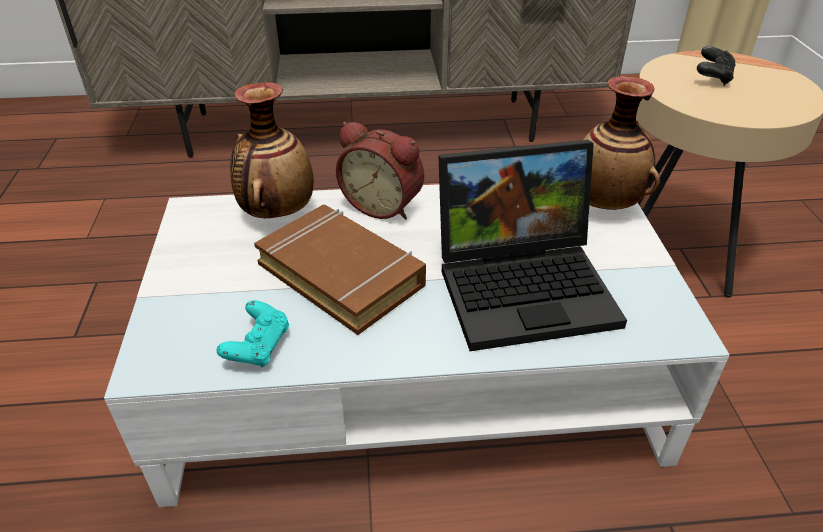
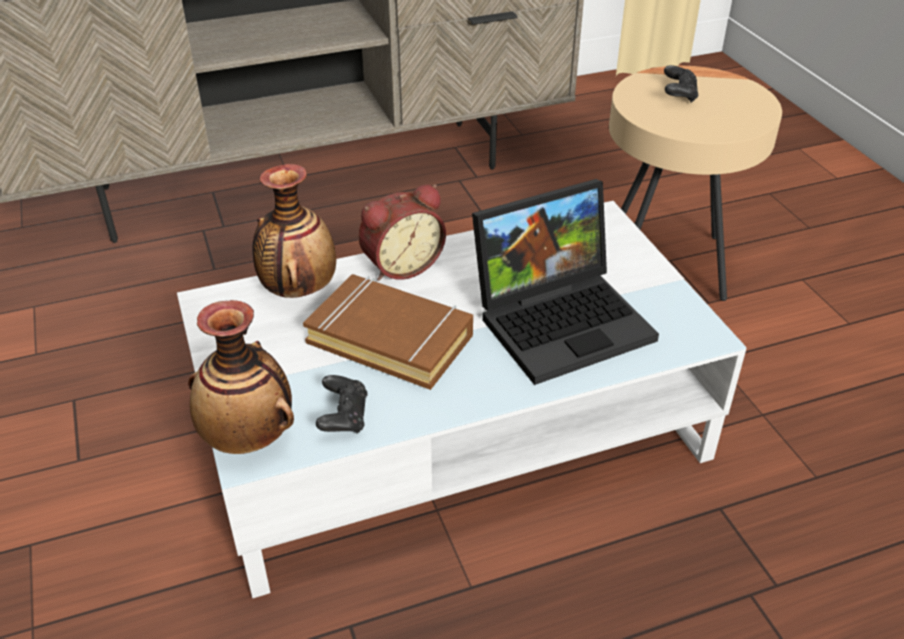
camera: 15 degrees left, 0 degrees up
(258, 346) = (343, 417): turquoise game controller -> black game controller
(383, 205) = (401, 265): alarm clock -> alarm clock turned 45 degrees counterclockwise
(603, 204) = (606, 232): vase -> vase (249, 437)

